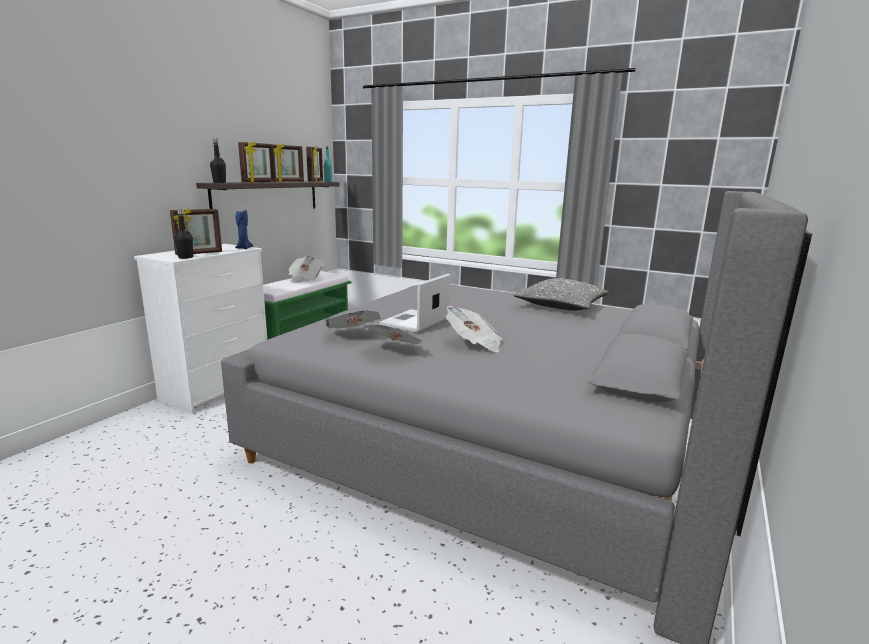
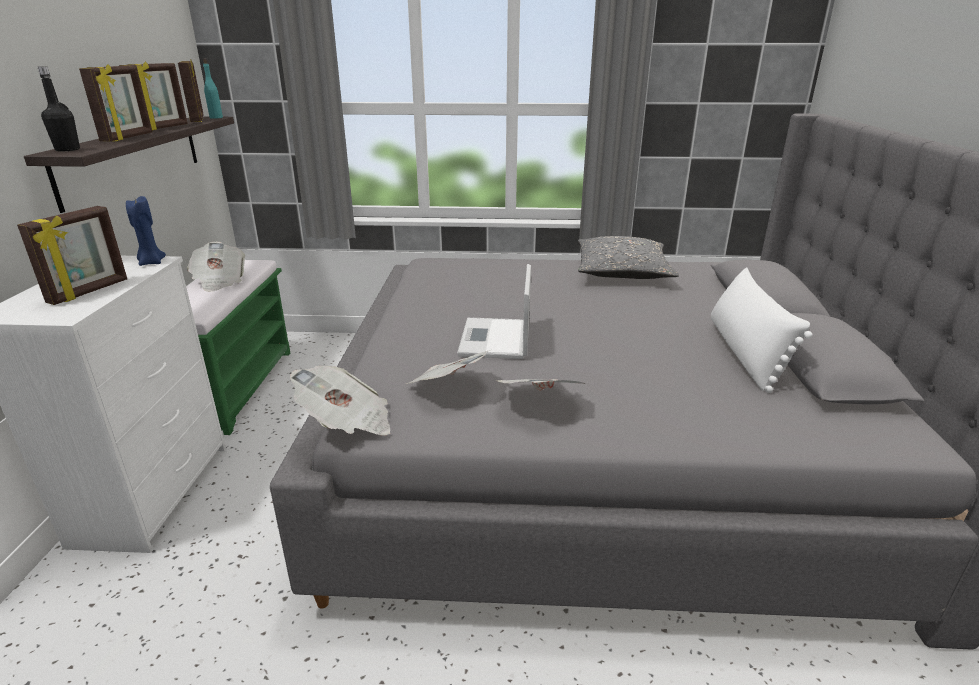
camera: 25 degrees left, 10 degrees up
(185, 257) = (79, 308): black bottle -> none
(474, 344) = (612, 362): newspaper -> newspaper (347, 423)
(584, 358) = (745, 353): none -> white pillow

